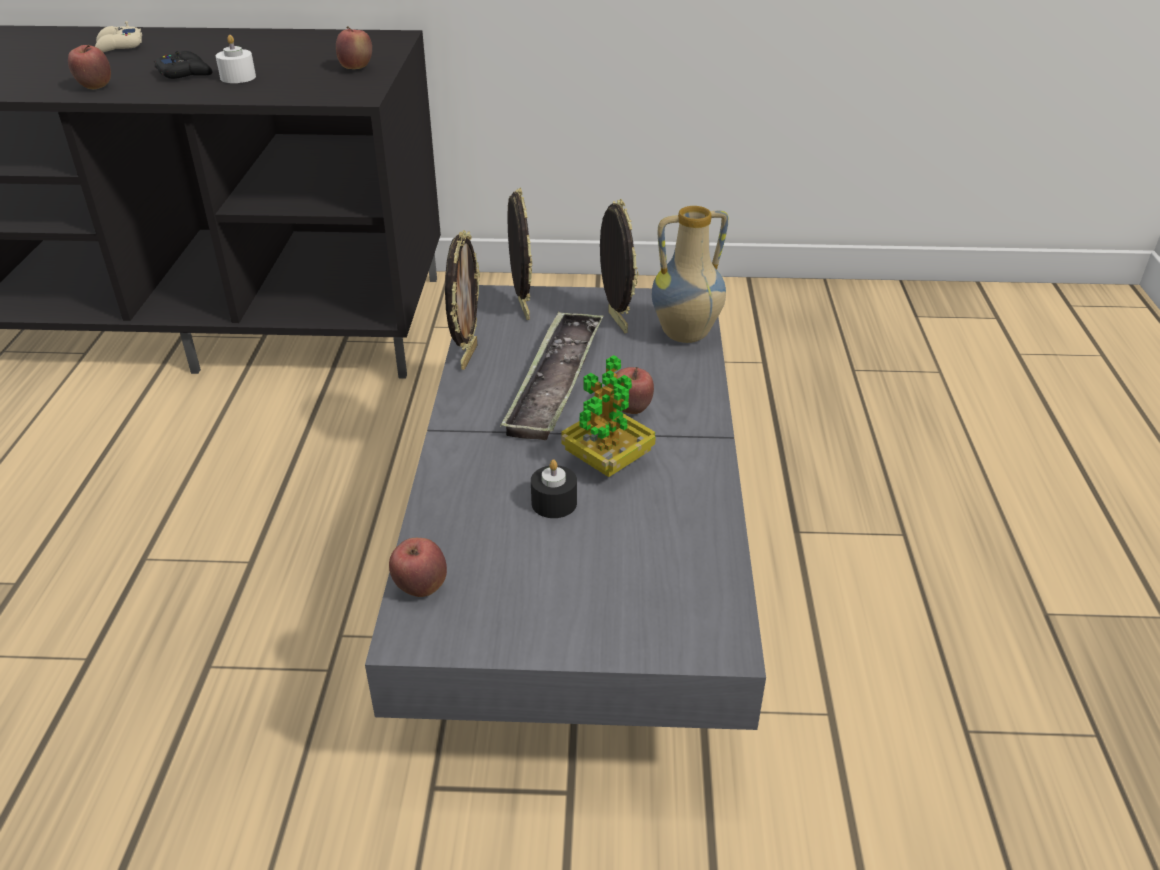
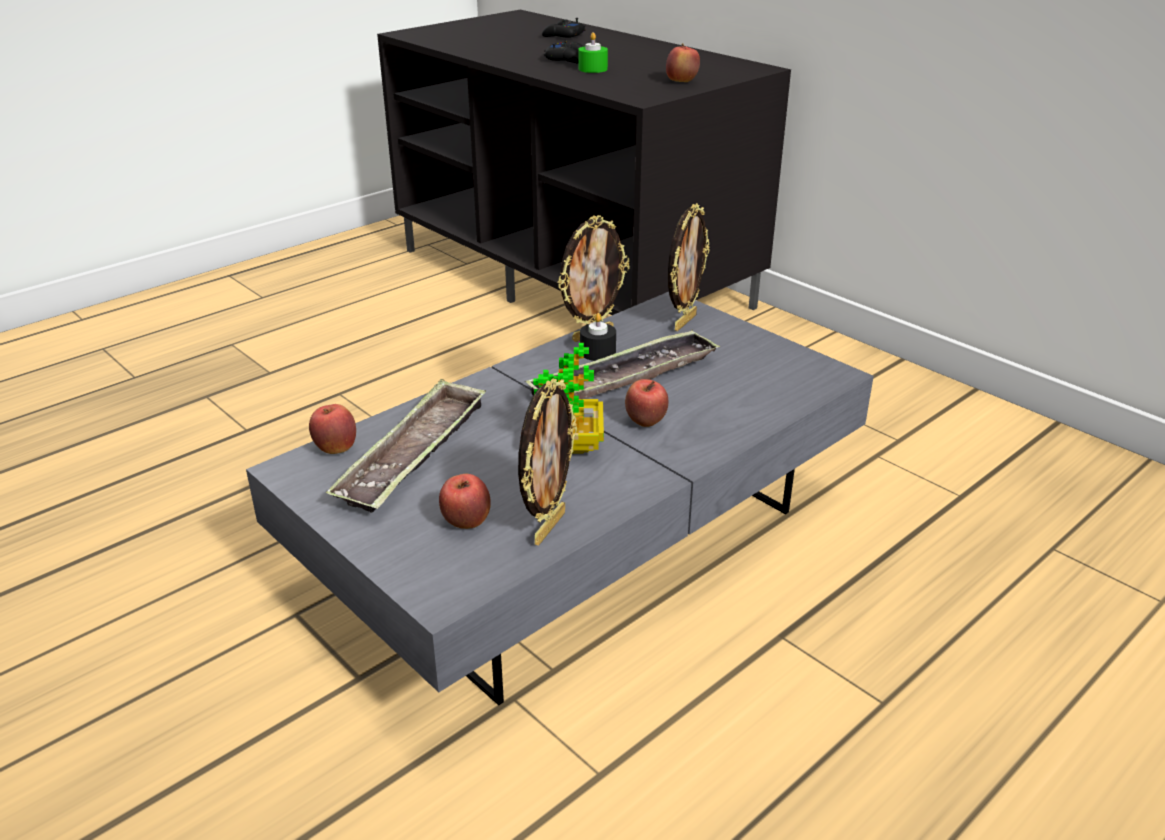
camera: 45 degrees right, 5 degrees down
(95, 87) = (500, 55): apple -> apple (466, 523)
(119, 46) = (563, 36): beige game controller -> black game controller
(238, 77) = (593, 69): white candle -> green candle
(499, 547) = (414, 454): none -> tray
(554, 503) = (490, 449): black candle -> black candle (597, 352)
(615, 322) = (741, 361): picture frame -> picture frame (548, 527)
(685, 336) = (782, 396): vase -> none

